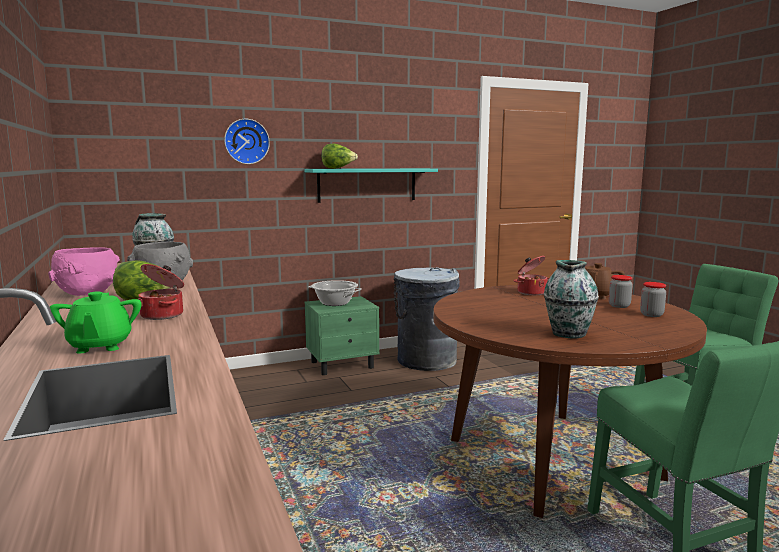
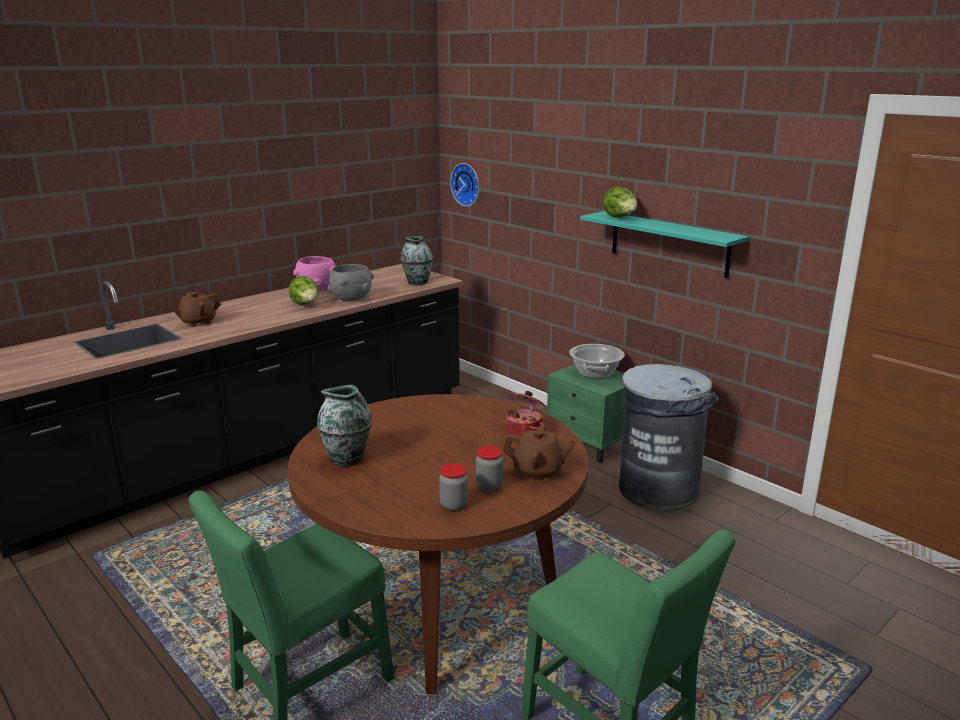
camera: 70 degrees right, 10 degrees up
(100, 346) = (197, 322): green teapot -> brown teapot
(163, 315) = (267, 318): cooking pot -> none
(246, 141) = (555, 173): wall clock -> wall clock (467, 184)

